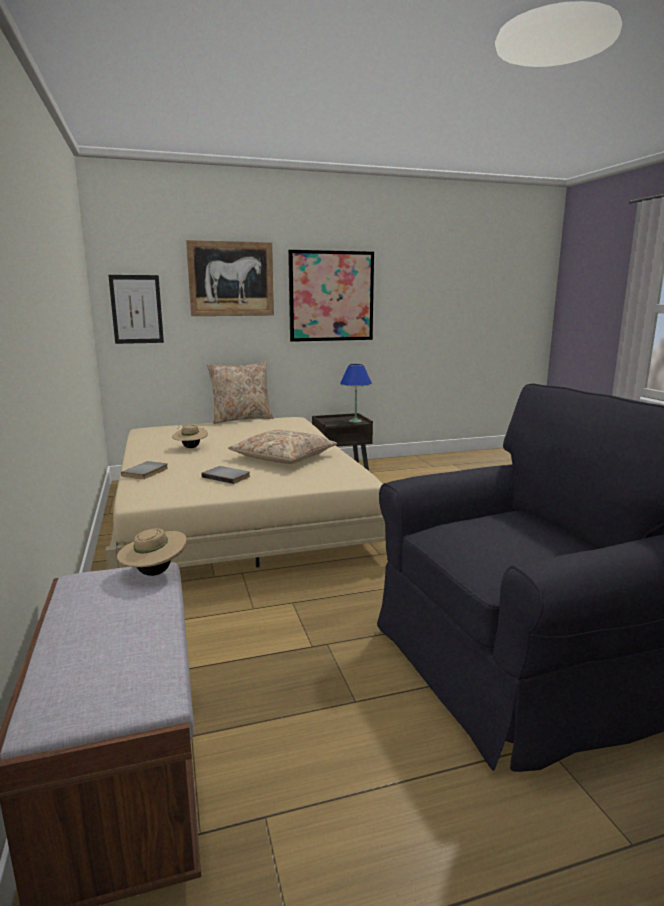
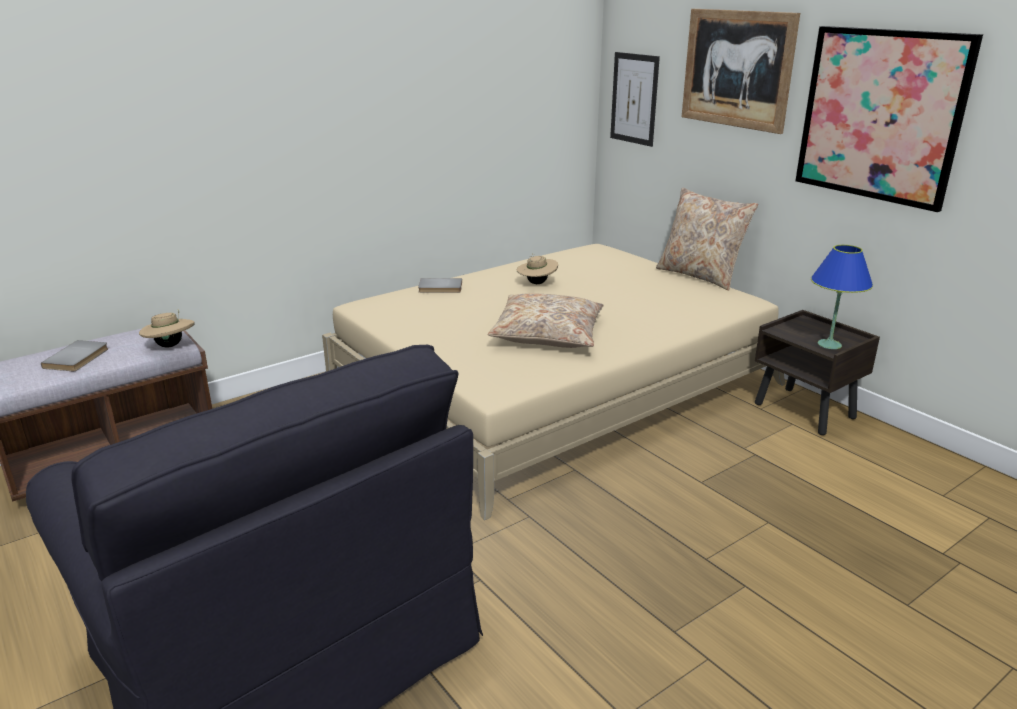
camera: 70 degrees right, 10 degrees up
(227, 476) = (450, 322): grey book -> grey book (78, 358)

